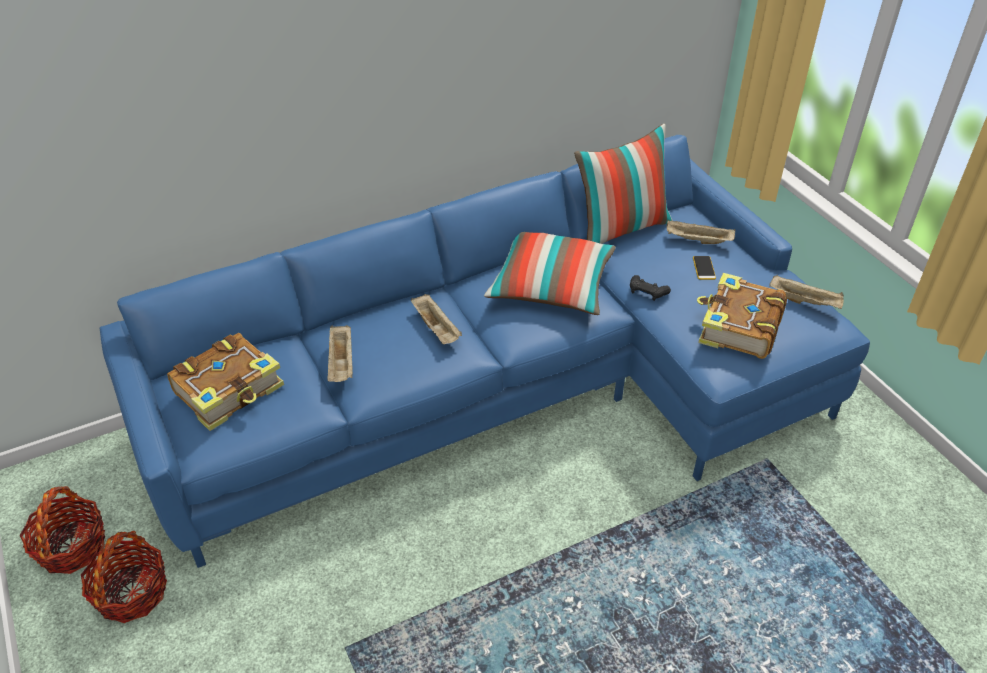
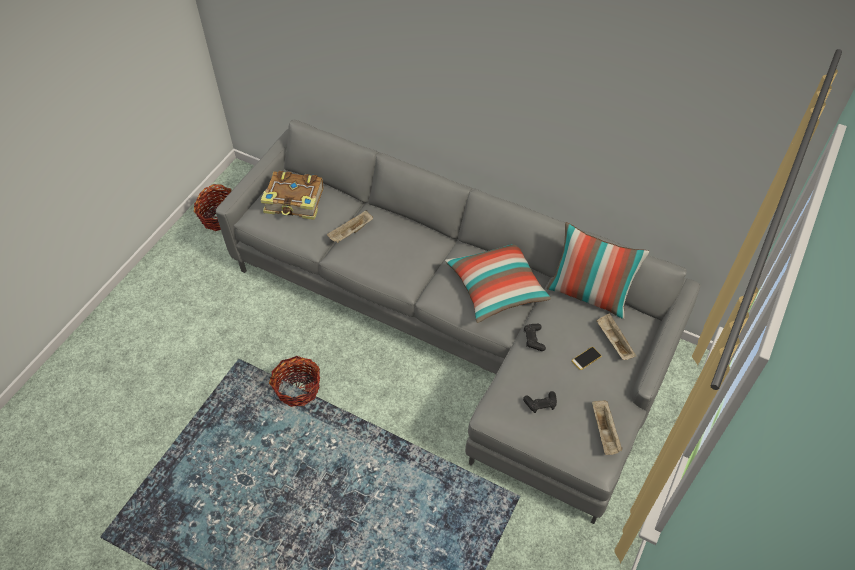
camera: 55 degrees right, 10 degrees up
(132, 592) = (212, 257): basket -> basket (298, 388)
(437, 329) = (410, 256): beige tray -> none
(506, 390) = (460, 326): blue sofa -> grey sofa
(738, 328) = (540, 404): book -> black game controller

